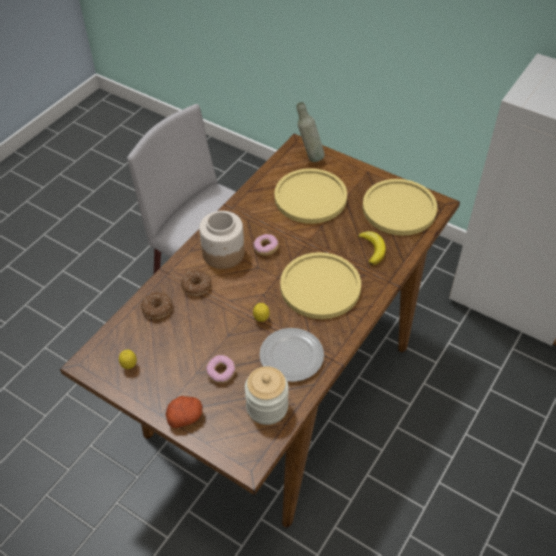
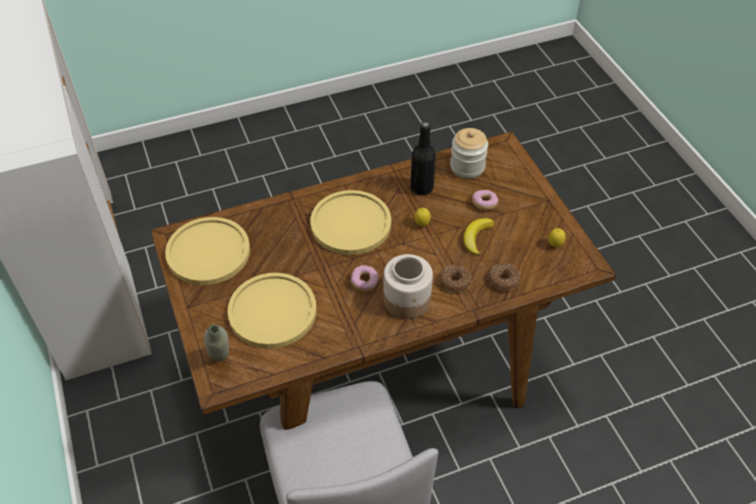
camera: 145 degrees left, 0 degrees up
(185, 416) = (531, 190): potato -> none
(291, 356) = (422, 188): plate -> black bottle
(373, 249) = (274, 230): banana -> banana (476, 237)

